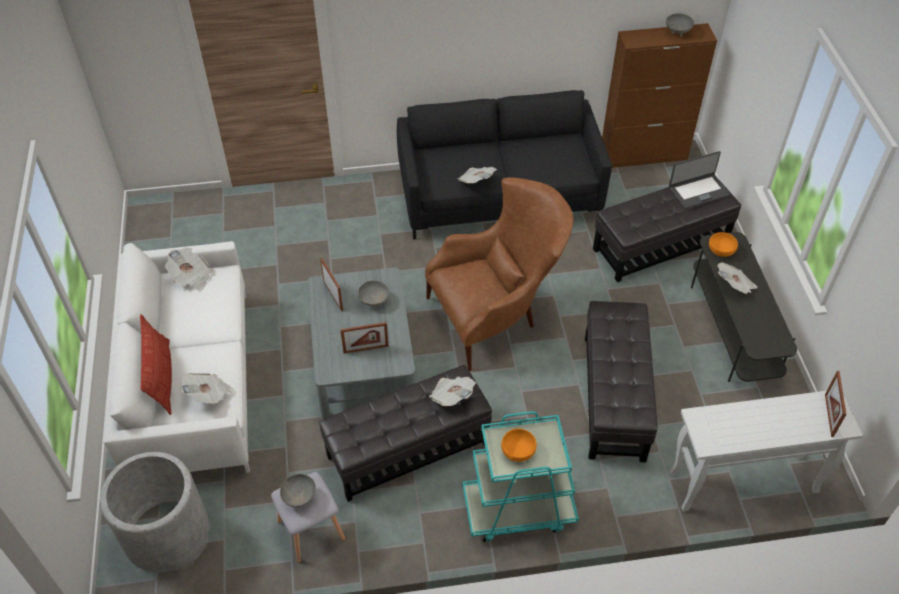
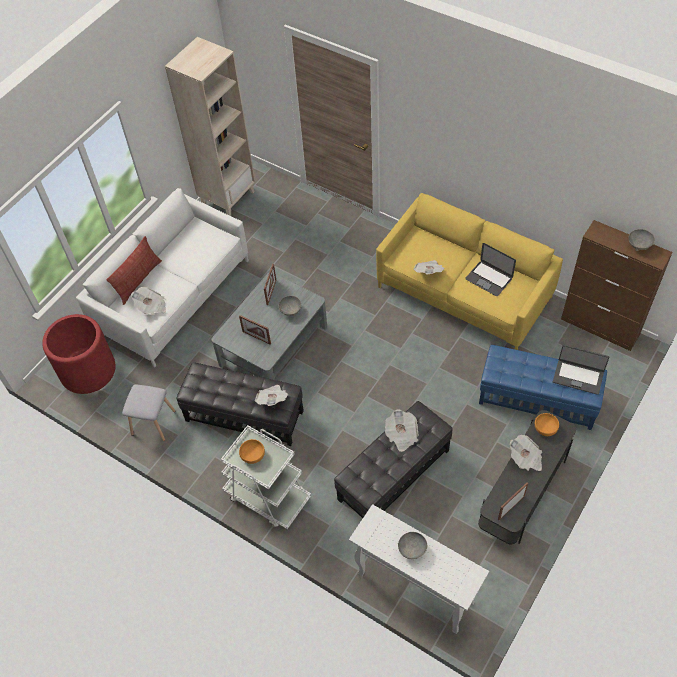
camera: 45 degrees right, 5 degrees up
(153, 248) = (228, 198): none -> beige bookcase
(166, 533) = (88, 370): grey planter -> red planter
(191, 277) = (207, 229): newspaper -> newspaper (401, 435)
(299, 496) = (142, 396): grey bowl -> grey bowl (412, 549)
(496, 315) = (378, 371): brown armchair -> none
(499, 195) = (464, 292): black sofa -> yellow sofa
(518, 509) = (267, 496): turquoise cart -> white cart
(536, 155) = (489, 278): none -> laptop
(660, 245) = (538, 399): black ottoman -> blue ottoman
(829, 415) = (460, 580): picture frame -> picture frame (511, 508)

